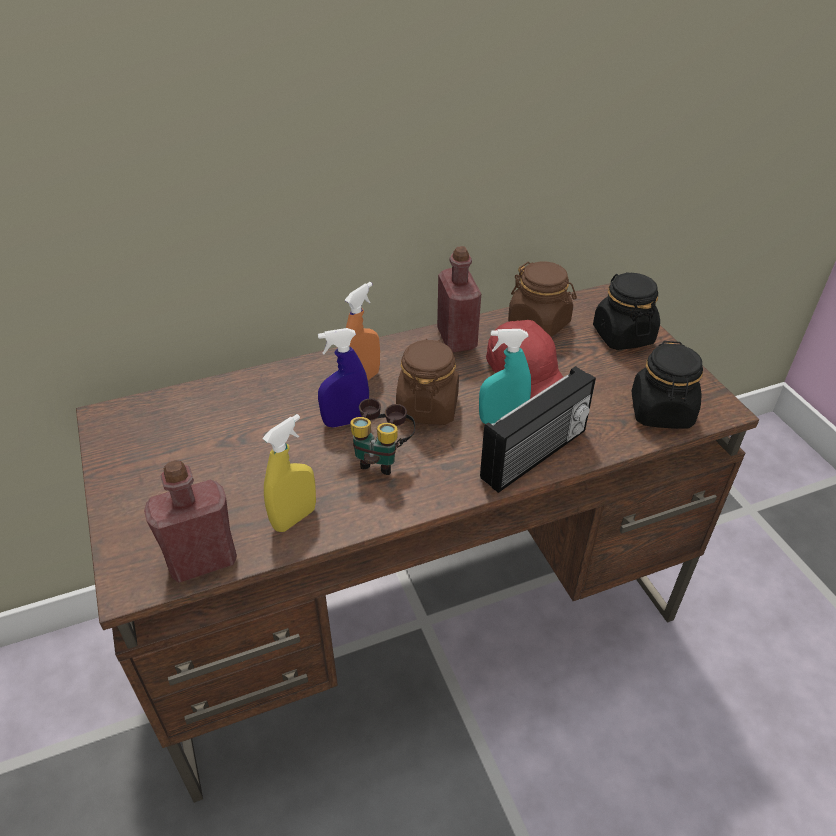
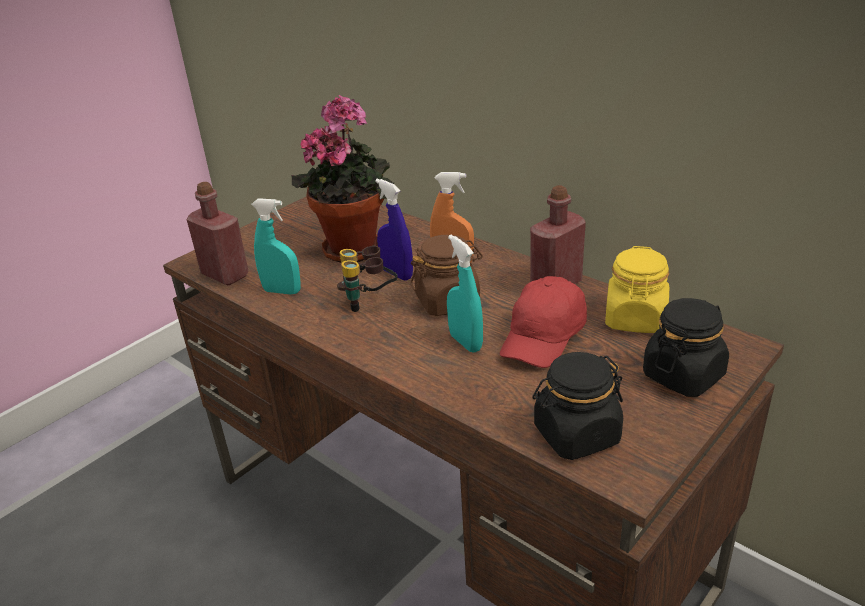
camera: 65 degrees right, 10 degrees down
(257, 432) = (355, 247): none -> potted plant
(294, 518) = (282, 291): yellow spray bottle -> turquoise spray bottle
(536, 455) = (436, 374): radio -> none
(539, 324) = (635, 319): brown jar -> yellow jar

